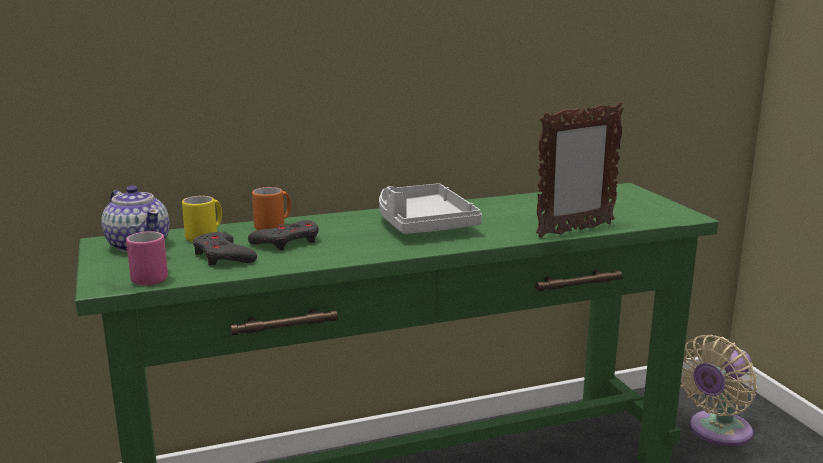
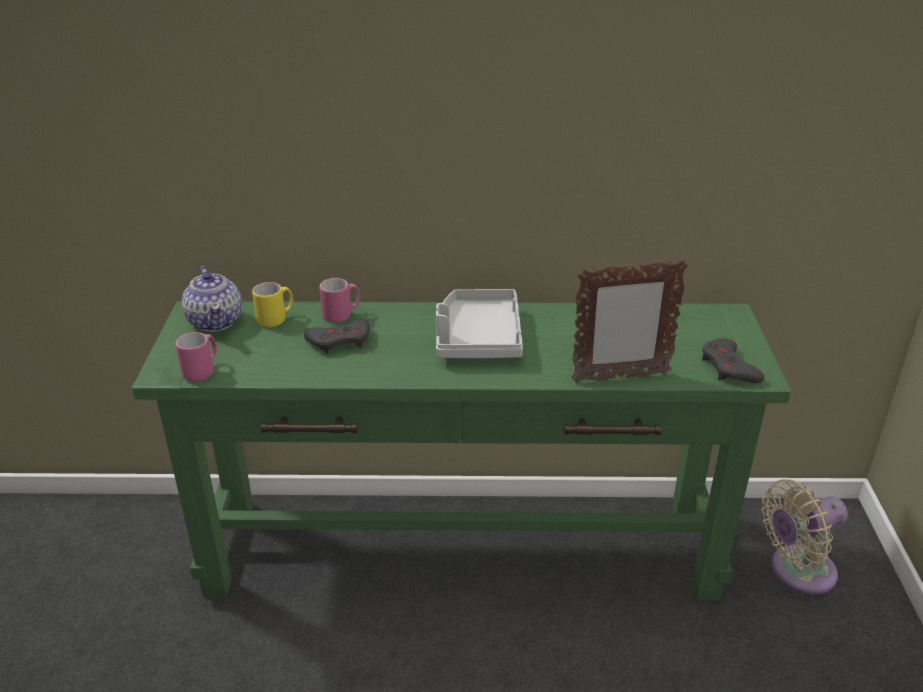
camera: 20 degrees right, 15 degrees up
(223, 256) = (273, 352): grey game controller -> grey game controller (729, 367)
(274, 226) = (342, 315): orange mug -> pink mug

